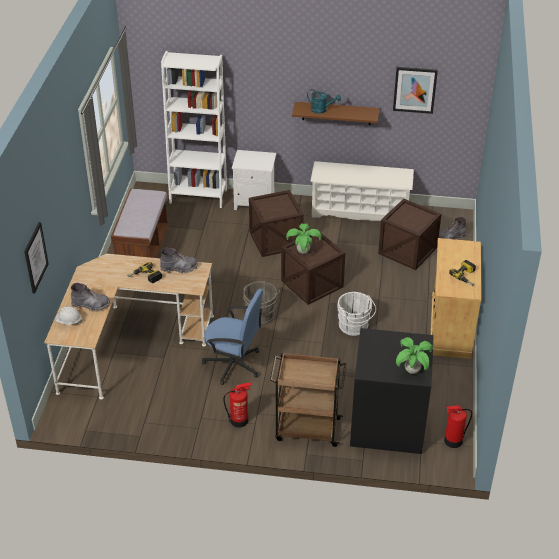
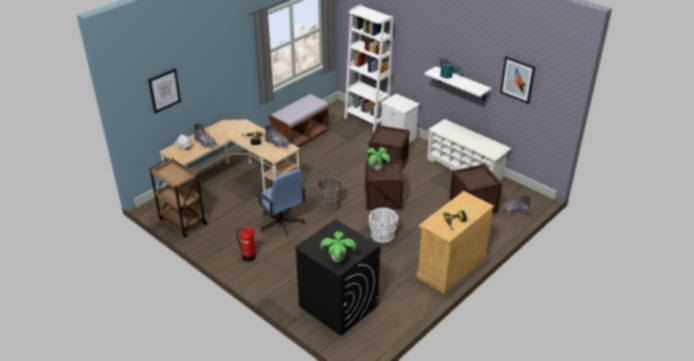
camera: 35 degrees right, 5 degrees down
(306, 429) = (283, 282): brown cart -> brown cart (182, 221)
(336, 113) = (462, 84): brown shelf -> white shelf
(452, 441) = (371, 339): fire extinguisher -> none

